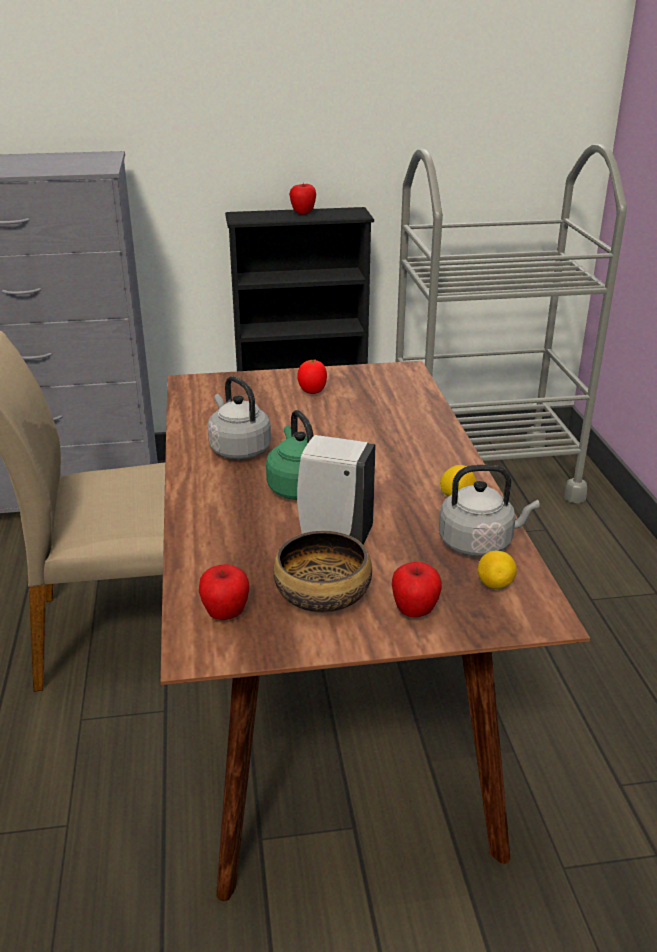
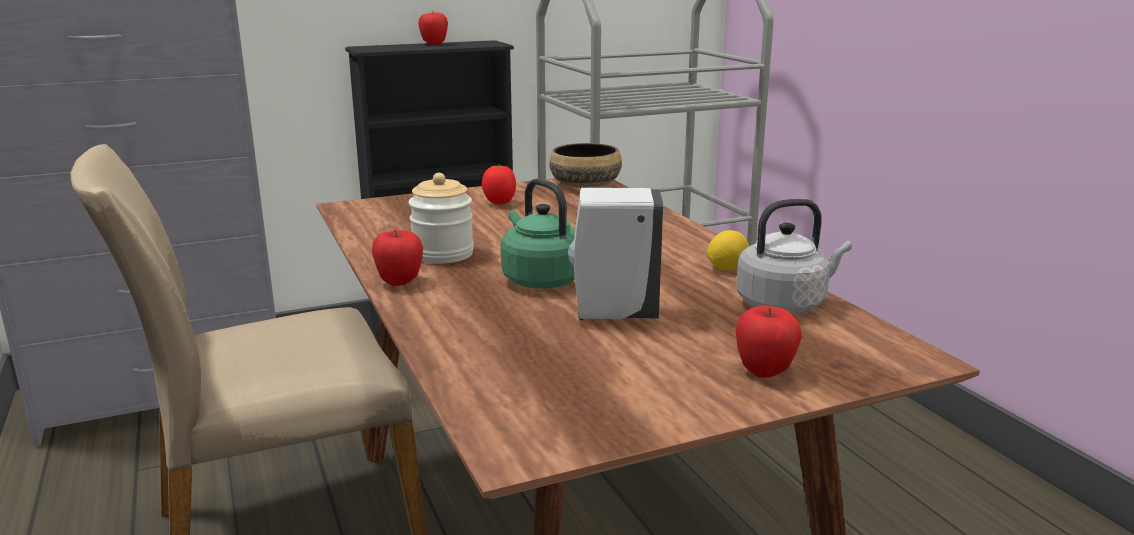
camera: 15 degrees left, 10 degrees down
(225, 614) = (529, 406): apple -> apple (399, 282)
(238, 448) = (443, 254): grey kettle -> jar
(323, 596) = (643, 372): bowl -> bowl (586, 185)
(495, 585) = (834, 337): lemon -> none

